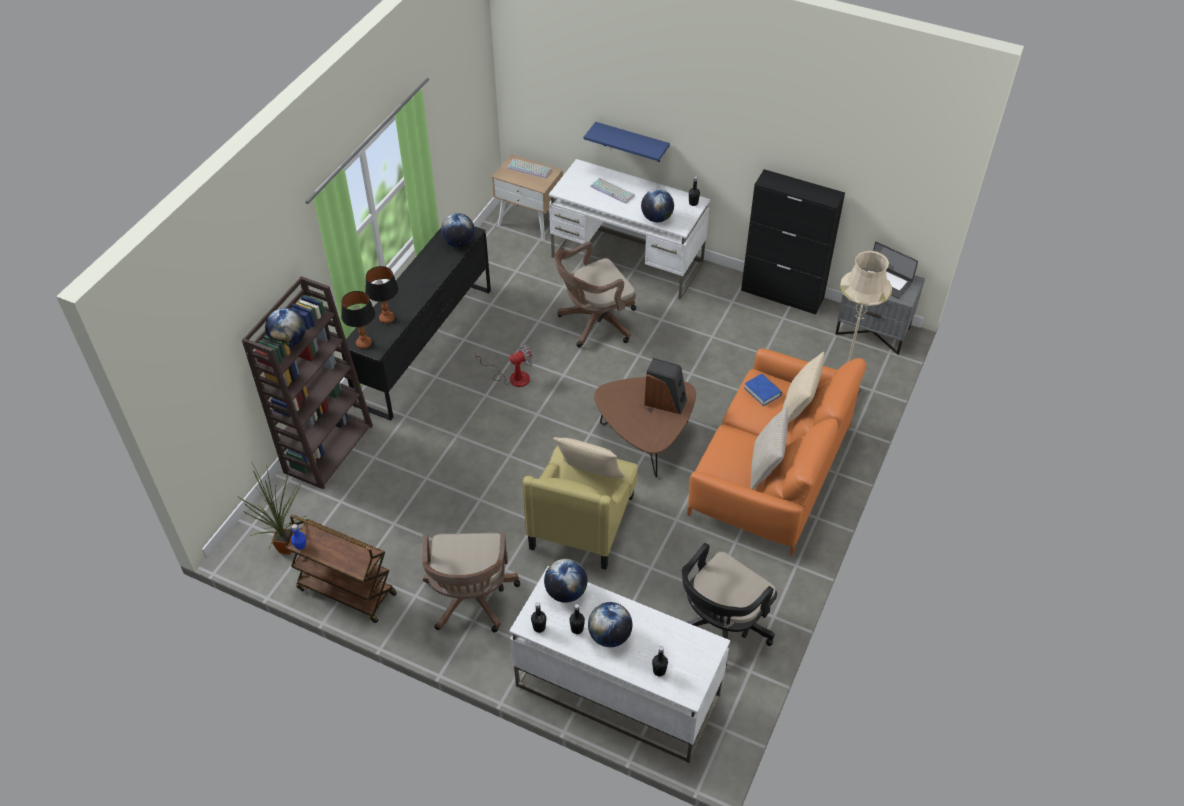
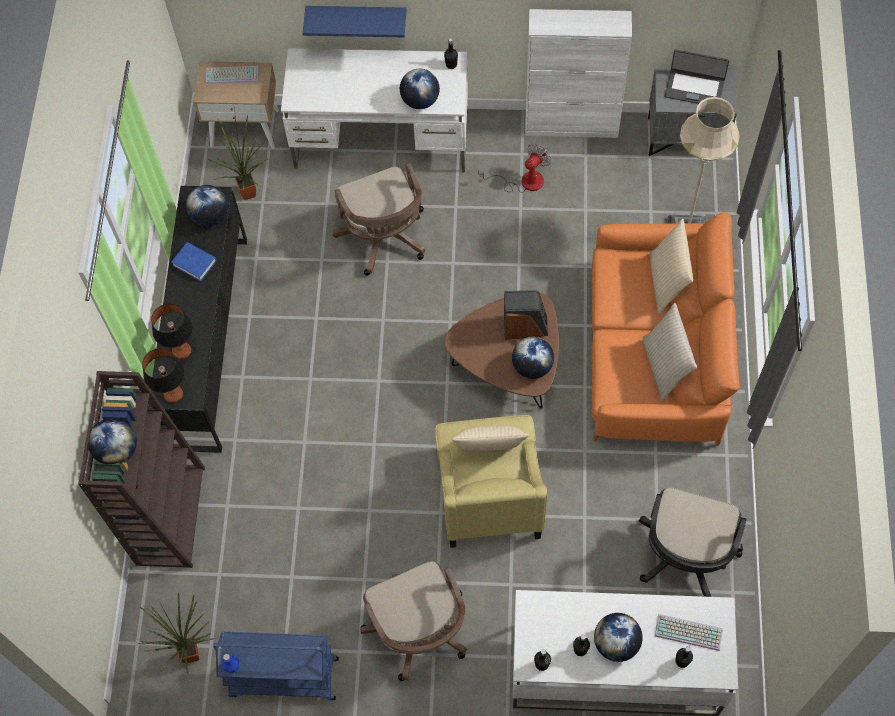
camera: 20 degrees left, 15 degrees up
(346, 591) = (283, 677): brown cart -> blue cart
(510, 263) = (251, 193): none -> potted plant
(512, 377) = (328, 344): fan -> fan (523, 181)
(566, 592) = (549, 612): globe -> globe (532, 366)
(594, 323) = (384, 239): brown office chair -> brown office chair turned 60 degrees counterclockwise
(613, 191) = (353, 79): keyboard -> keyboard (690, 631)
(762, 391) = (622, 275): blue book -> blue book (194, 263)
(782, 295) = (572, 124): black cabinet -> white cabinet

